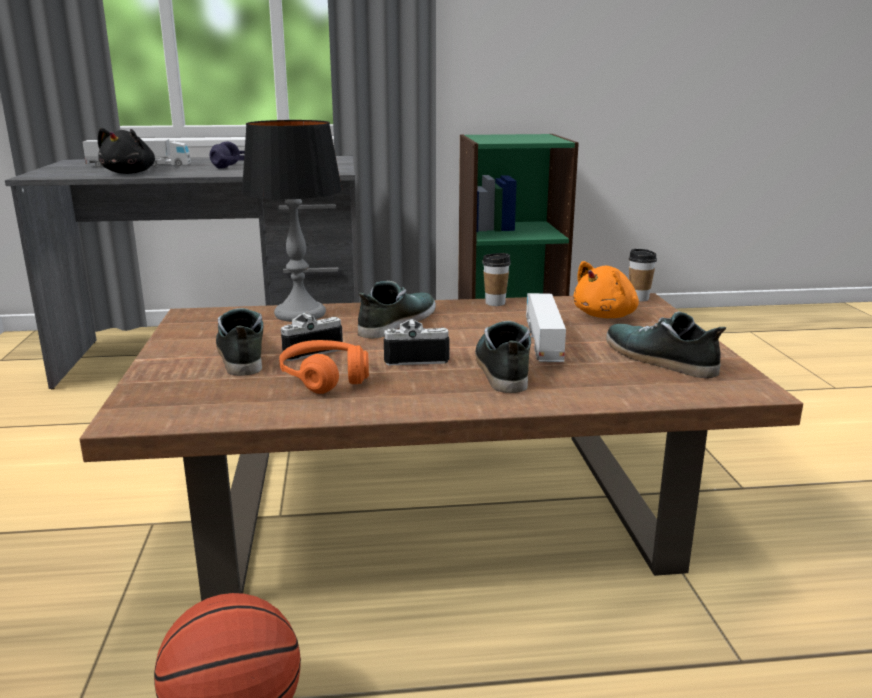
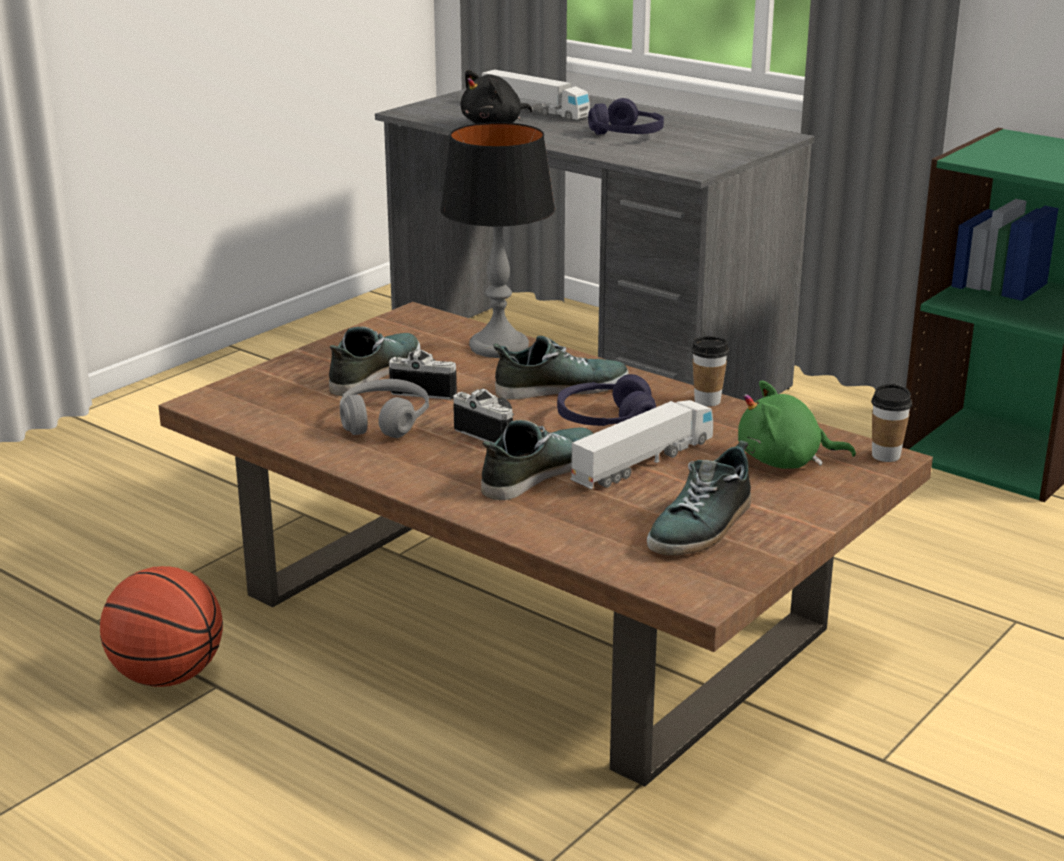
camera: 45 degrees right, 5 degrees up
(325, 378) = (384, 422): orange headphones -> grey headphones
(468, 329) = (605, 421): none -> purple headphones
(607, 316) = (785, 461): orange plush toy -> green plush toy
(658, 358) = (702, 526): shoe -> shoe turned 150 degrees counterclockwise

